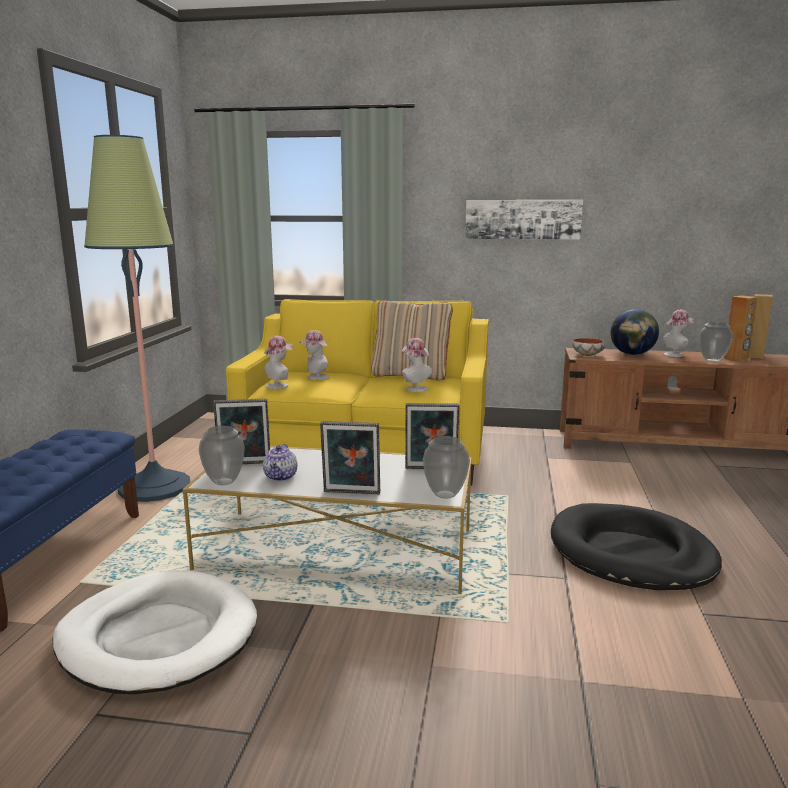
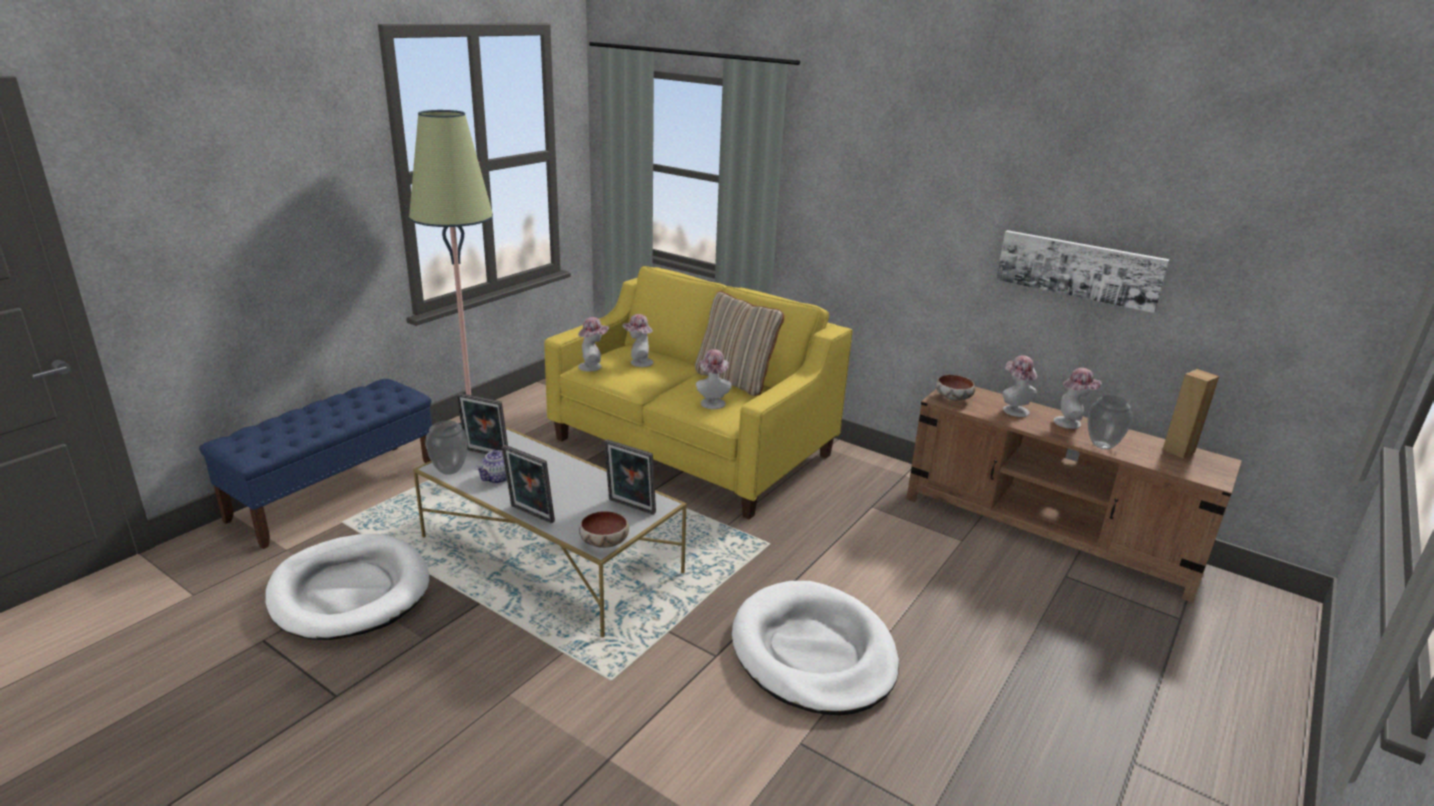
camera: 25 degrees right, 10 degrees up
(445, 495) = (603, 542): vase -> bowl
(522, 219) = (915, 214): picture -> picture (1079, 269)
(631, 553) = (813, 652): black dog bed -> white dog bed
(632, 354) = (1013, 409): globe -> hat
(736, 358) = (1143, 449): brown speaker -> none

